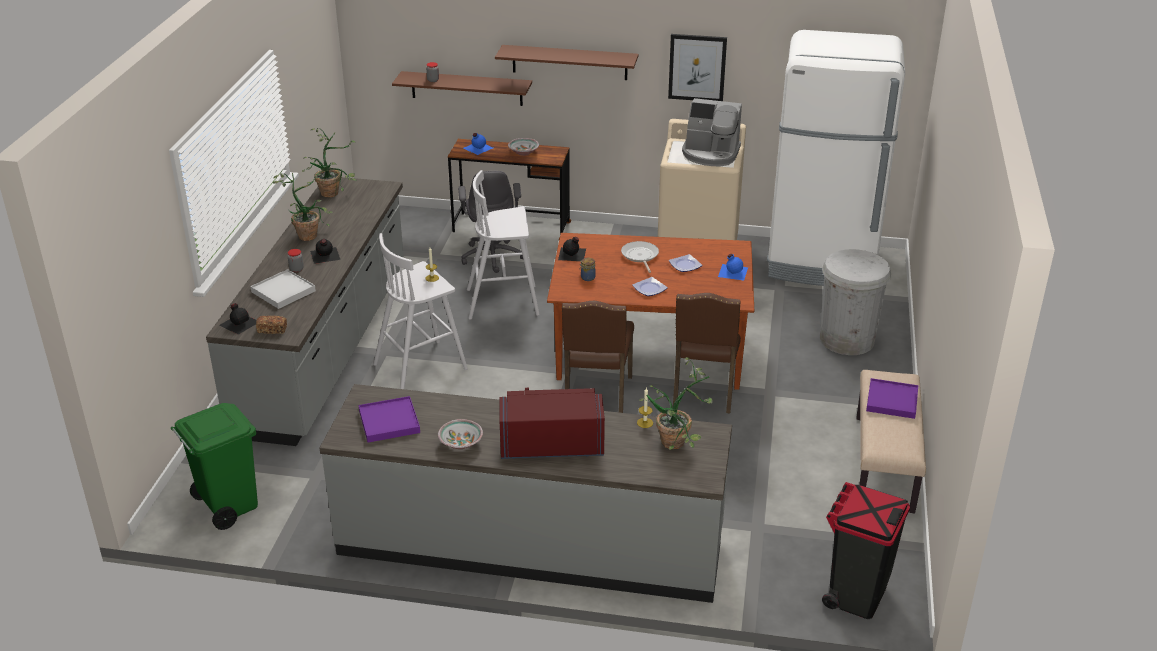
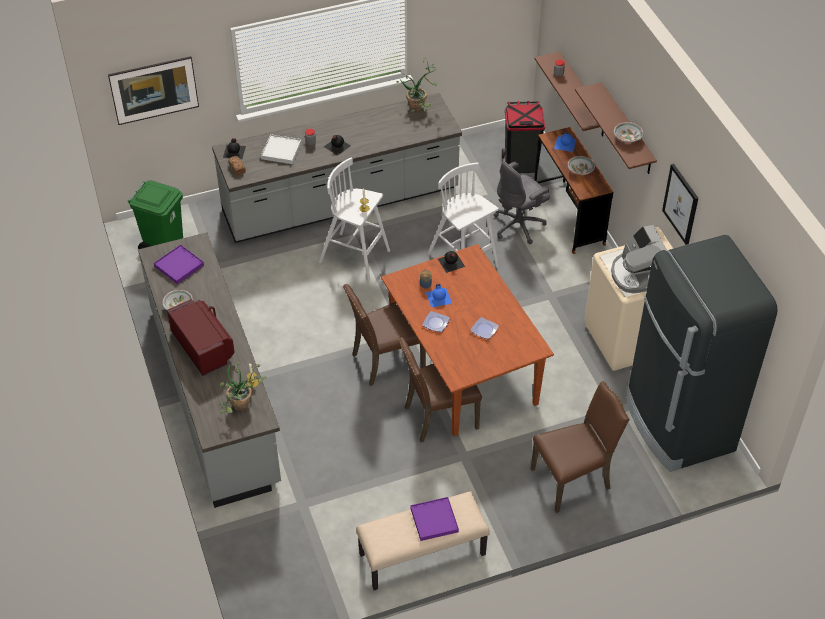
camera: 60 degrees right, 15 degrees up
(134, 302) = (156, 102): none -> picture
(308, 233) = (357, 125): potted plant -> none
(593, 56) = (627, 138): none -> bowl
(640, 256) = (477, 300): frying pan -> none
(732, 271) = (496, 359): blue bottle -> blue bottle (439, 297)
(822, 264) = (678, 425): white fridge -> black fridge
(847, 339) = (573, 479): white trash can -> brown chair
(856, 594) = (266, 582): black trash can -> black trash can (520, 163)

